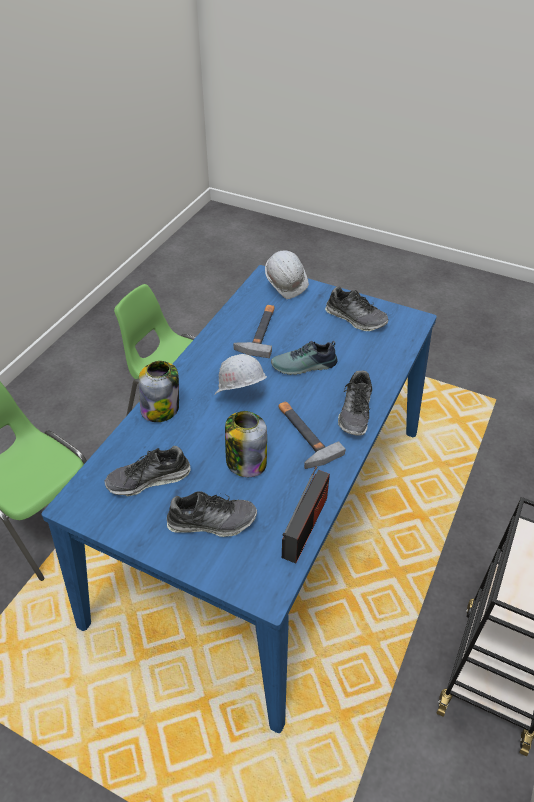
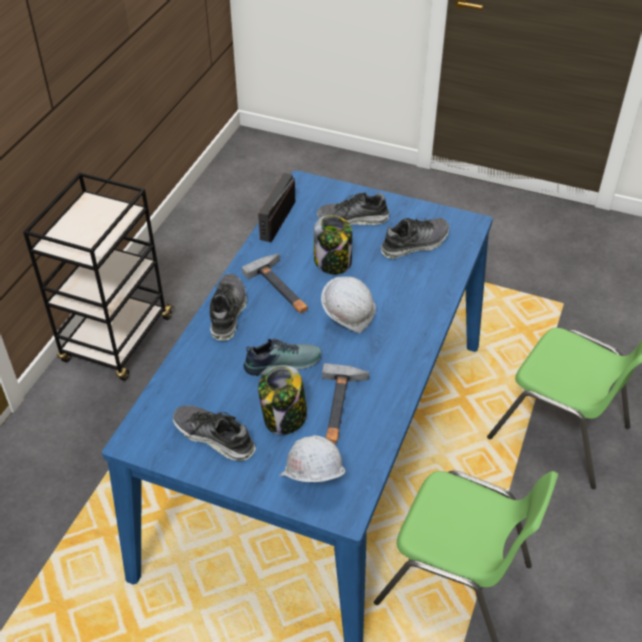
camera: 175 degrees right, 0 degrees up
(161, 408) = (428, 304): jar -> jar (284, 418)

